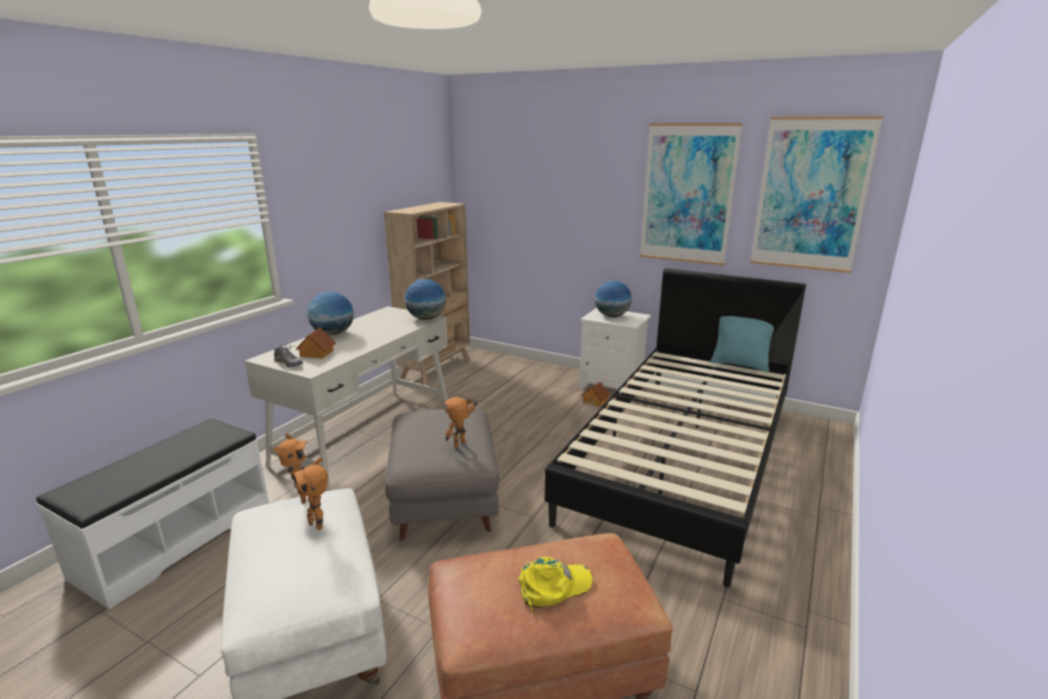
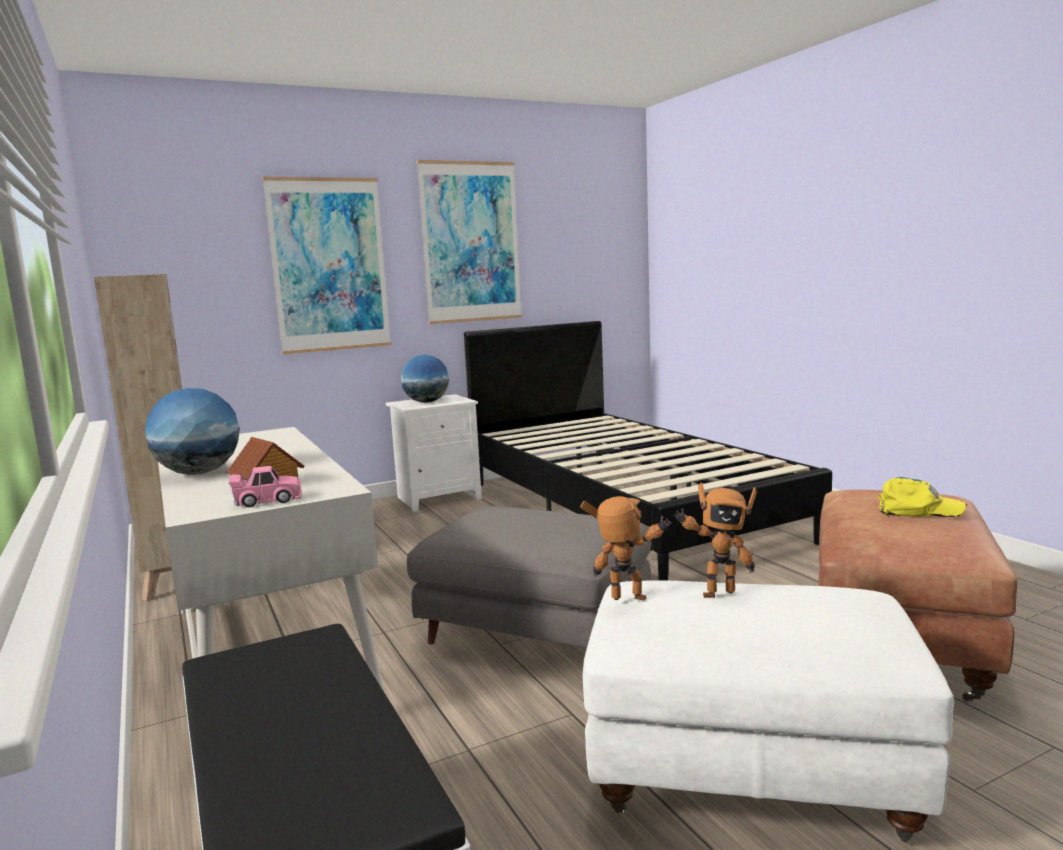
camera: 55 degrees left, 10 degrees down
(288, 363) = (268, 500): shoe -> pink toy car
(426, 318) = (276, 433): globe -> none
(462, 445) = (580, 518): toy robot -> none
(554, 586) = (918, 509): yellow cap -> yellow cap turned 90 degrees clockwise
(595, 401) = (454, 511): toy house -> none
(740, 365) = (565, 420): turquoise pillow -> none
(811, 195) = (582, 234): picture -> picture (329, 265)

